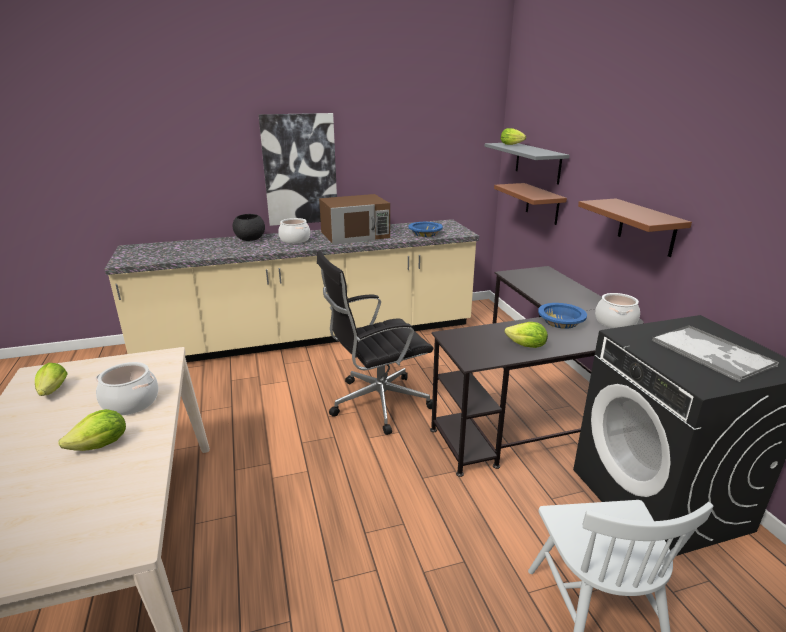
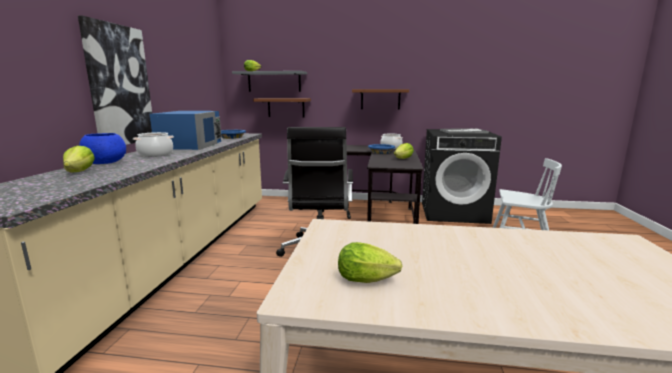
camera: 65 degrees left, 10 degrees down
(101, 445) = (499, 251): lettuce -> lettuce (80, 171)
(131, 402) = (421, 240): cooking pot -> none
(250, 239) = (106, 163): black bowl -> blue bowl
(355, 235) = (191, 145): brown microwave -> blue microwave

